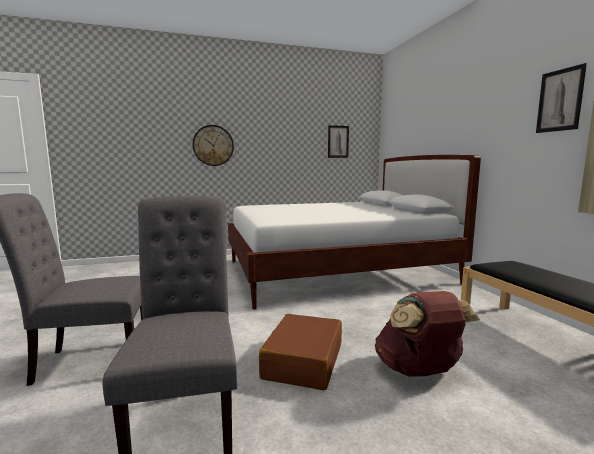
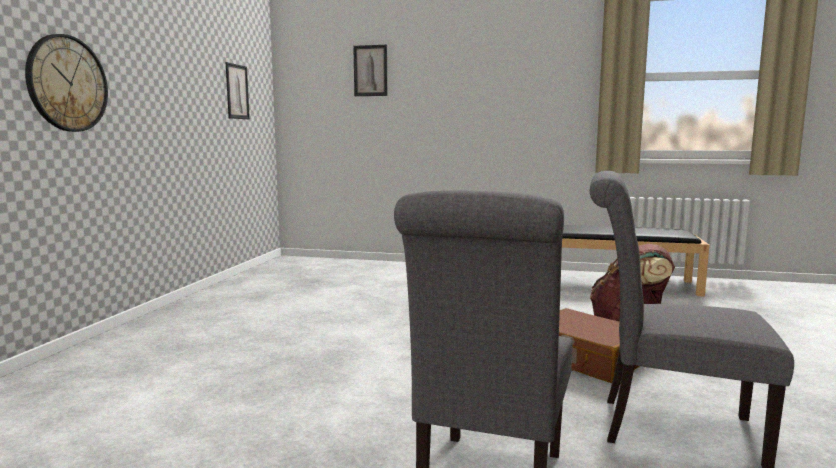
camera: 60 degrees left, 0 degrees up
(336, 272) = (353, 293): white bed -> none
(560, 100) = (561, 75): picture -> picture (370, 70)

